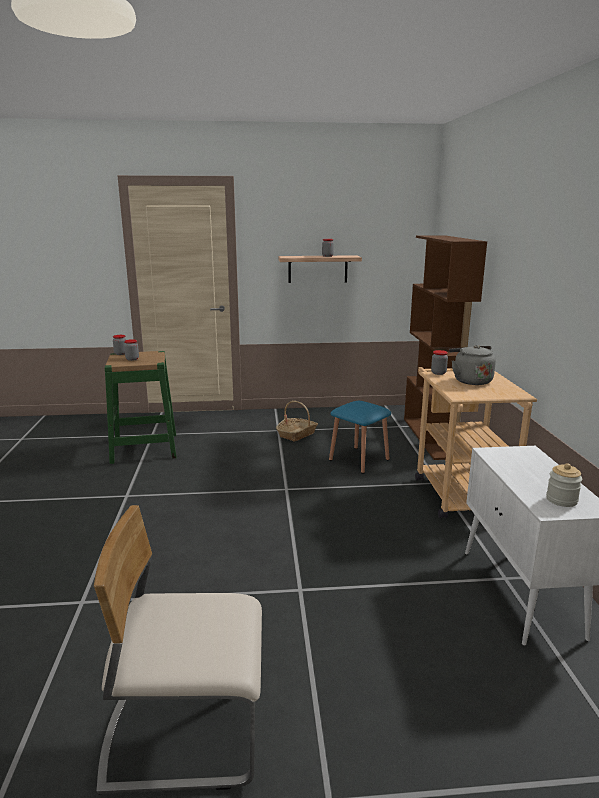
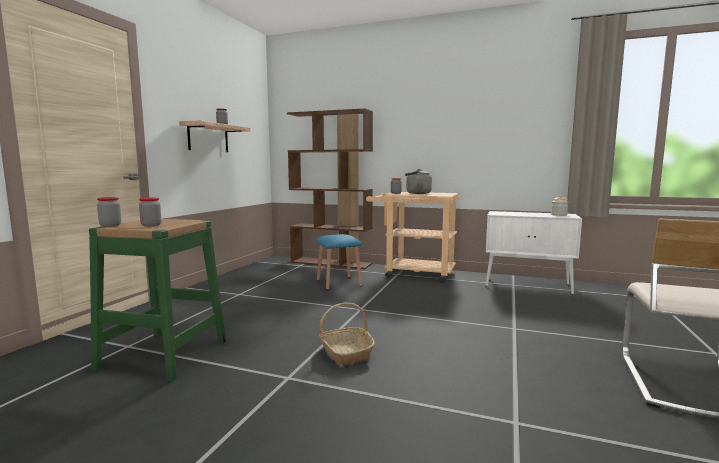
camera: 65 degrees left, 10 degrees down
(297, 434) = (260, 290): basket -> basket (345, 353)

